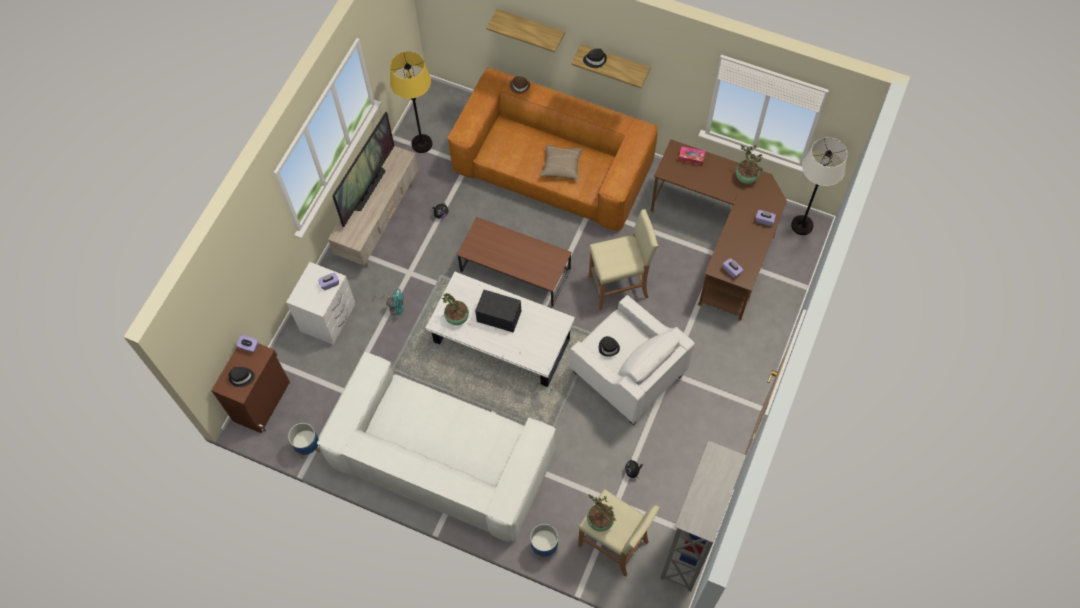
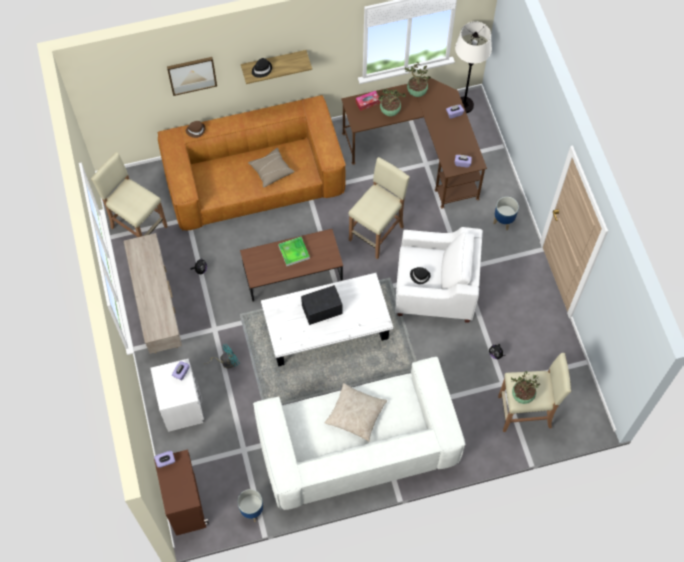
camera: 40 degrees left, 0 degrees up
(241, 377) = (181, 487): black hat -> none
(368, 188) = (143, 283): television -> none
(422, 144) = (138, 227): yellow floor lamp -> beige stool
(449, 428) = (355, 414): none -> beige pillow
(457, 318) = (293, 332): potted plant -> potted plant (390, 111)
(520, 250) = (294, 252): none -> tray
(531, 27) = (192, 75): shelf -> picture
(544, 547) = (481, 450): planter -> planter (503, 221)
(688, 549) = (575, 379): grey bookcase -> none

